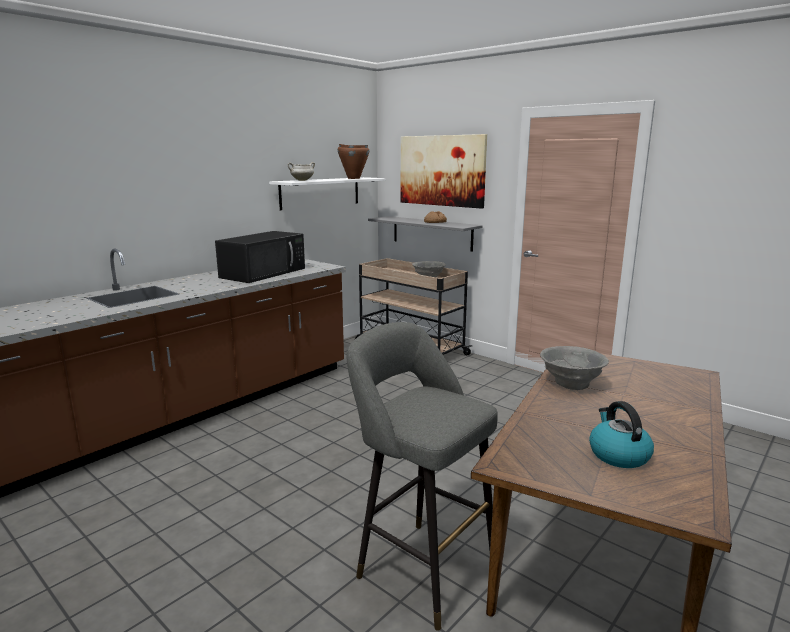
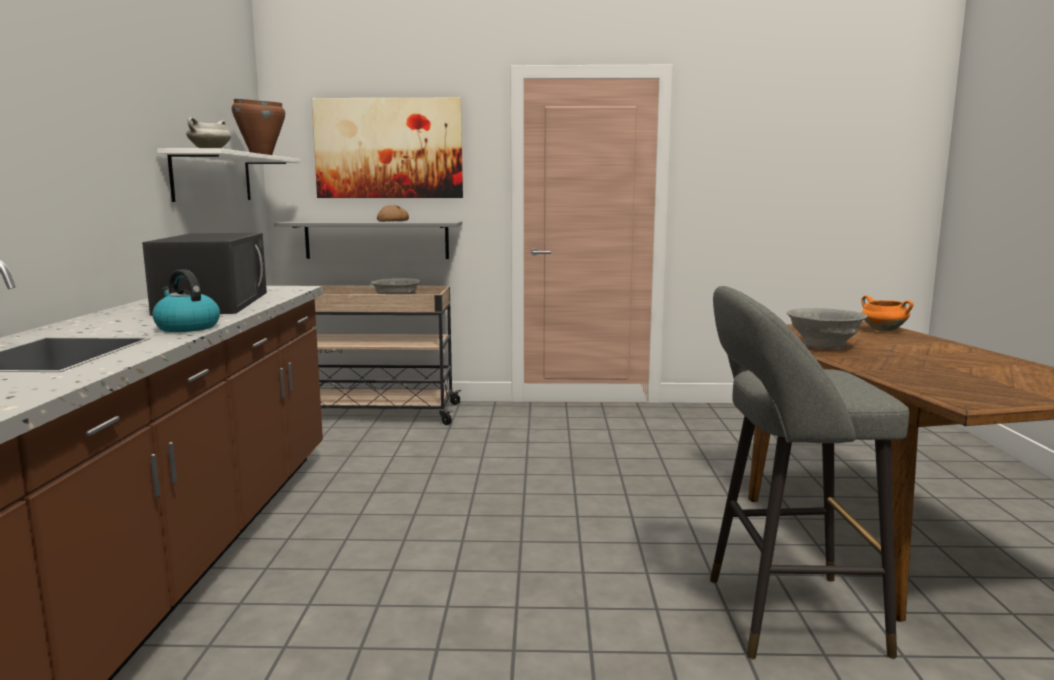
camera: 40 degrees left, 5 degrees down
(618, 455) = (996, 377): kettle -> kettle (186, 327)
(685, 383) = (882, 330): none -> orange cooking pot

